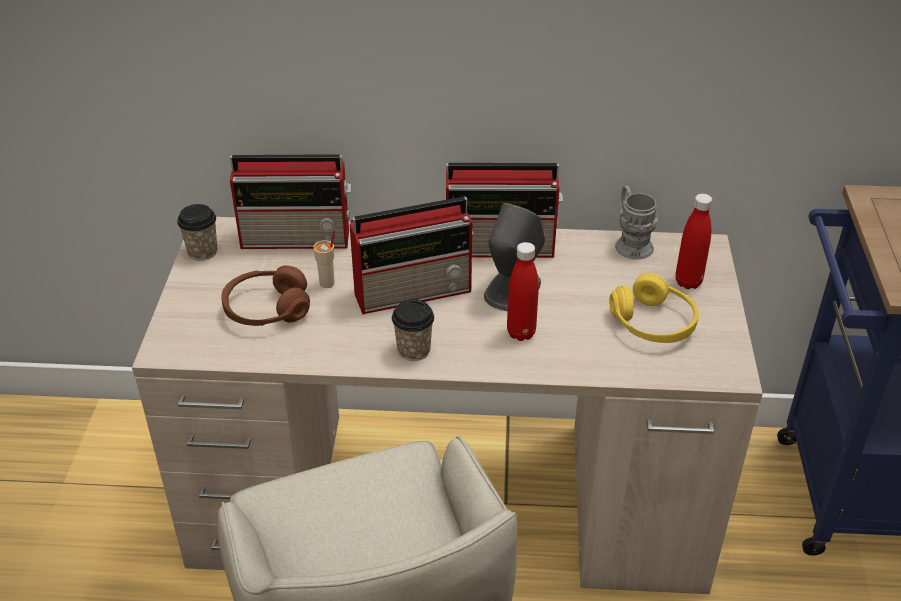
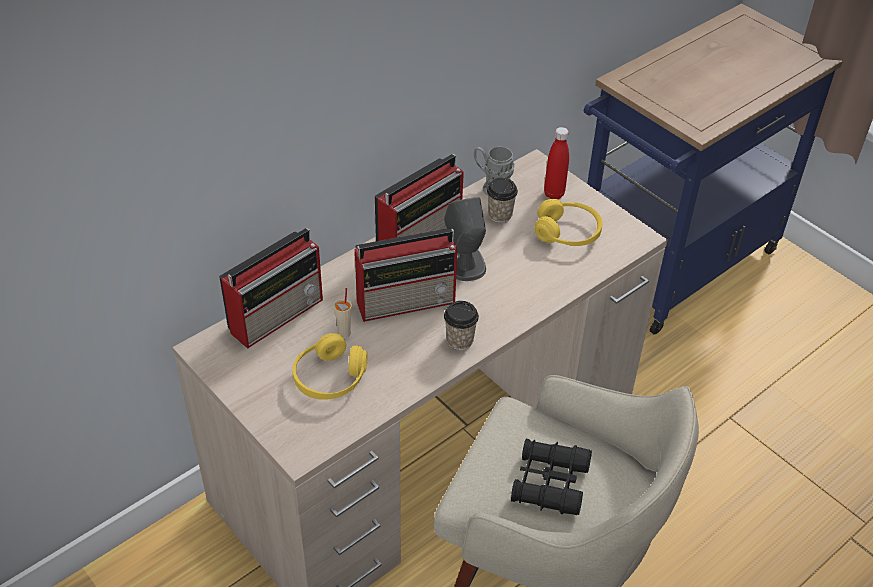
camera: 45 degrees left, 5 degrees up
(202, 252) = (222, 368): cup -> cup (500, 215)
(267, 309) = (330, 378): brown headphones -> yellow headphones
(351, 539) = (549, 483): none -> black binoculars
(415, 291) = (408, 301): radio -> radio turned 45 degrees clockwise
(521, 333) = (505, 287): red bottle -> none

